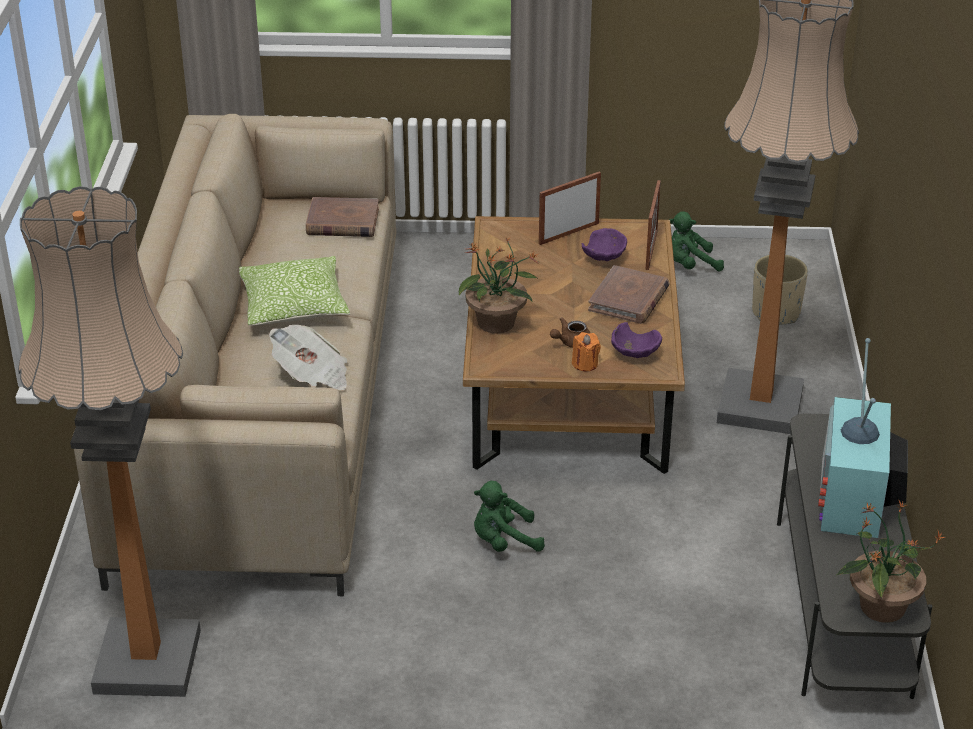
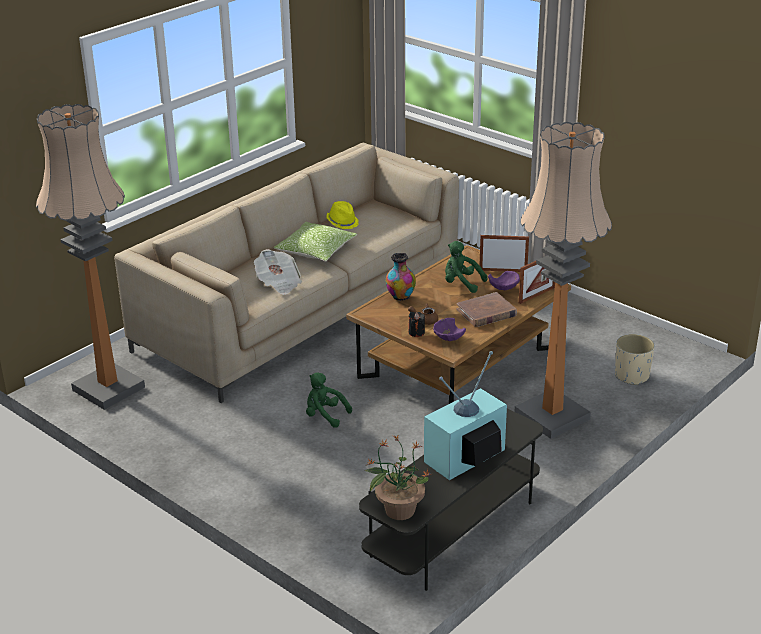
camera: 40 degrees right, 5 degrees down
(273, 248) = (342, 222): none -> yellow hat
(342, 222) = (393, 222): brown book -> none
(497, 323) = (400, 296): potted plant -> vase
(585, 364) = (416, 332): orange candle -> black candle
(689, 265) = (615, 332): green plush toy -> green plush toy (461, 283)

